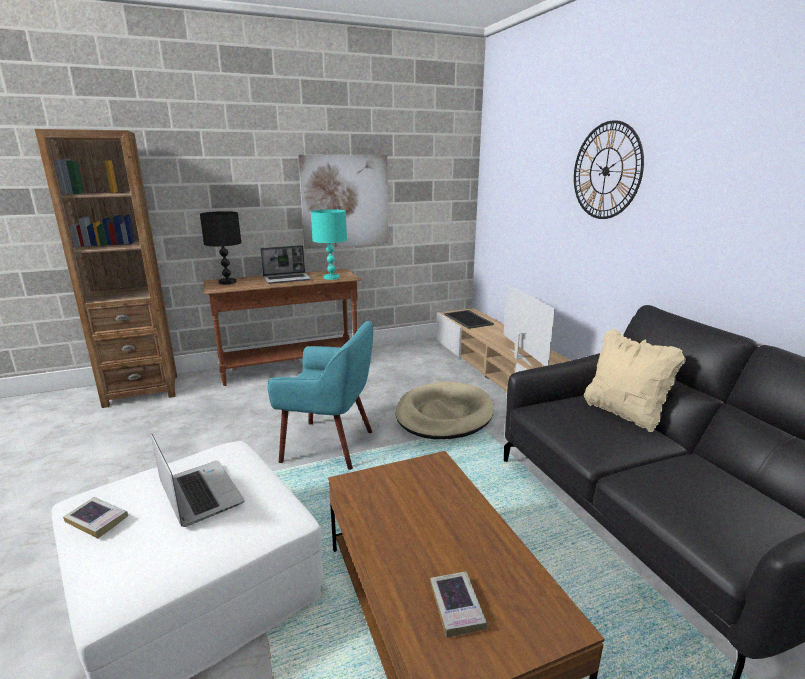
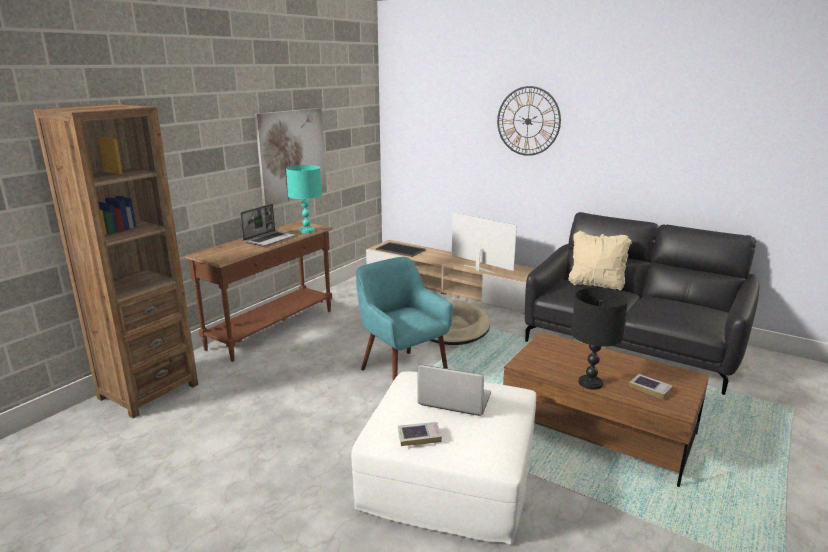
camera: 35 degrees left, 0 degrees up
(228, 282) = (217, 252): black table lamp -> black table lamp (590, 383)
(329, 445) = (402, 371): turquoise armchair -> turquoise armchair turned 105 degrees counterclockwise

